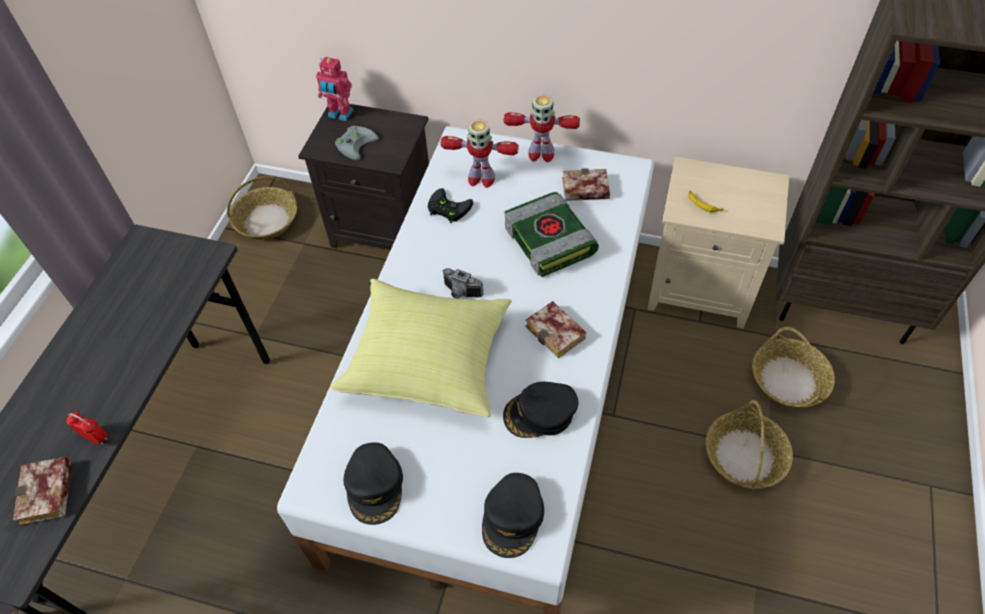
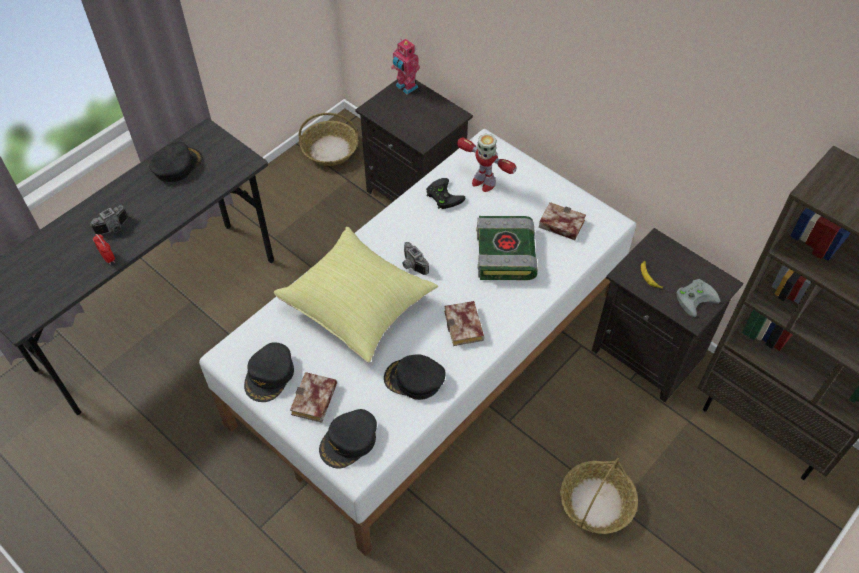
camera: 25 degrees right, 0 degrees up
(49, 495) = (62, 282): book -> book (315, 402)
(84, 398) = (114, 228): none -> camera
(125, 291) = (176, 165): none -> black cap
(355, 143) = (403, 116): grey game controller -> grey game controller (695, 297)
(540, 154) = (544, 181): toy robot -> none
(701, 288) = (650, 353): beige nightstand -> black nightstand
(789, 380) = (676, 462): basket -> none

